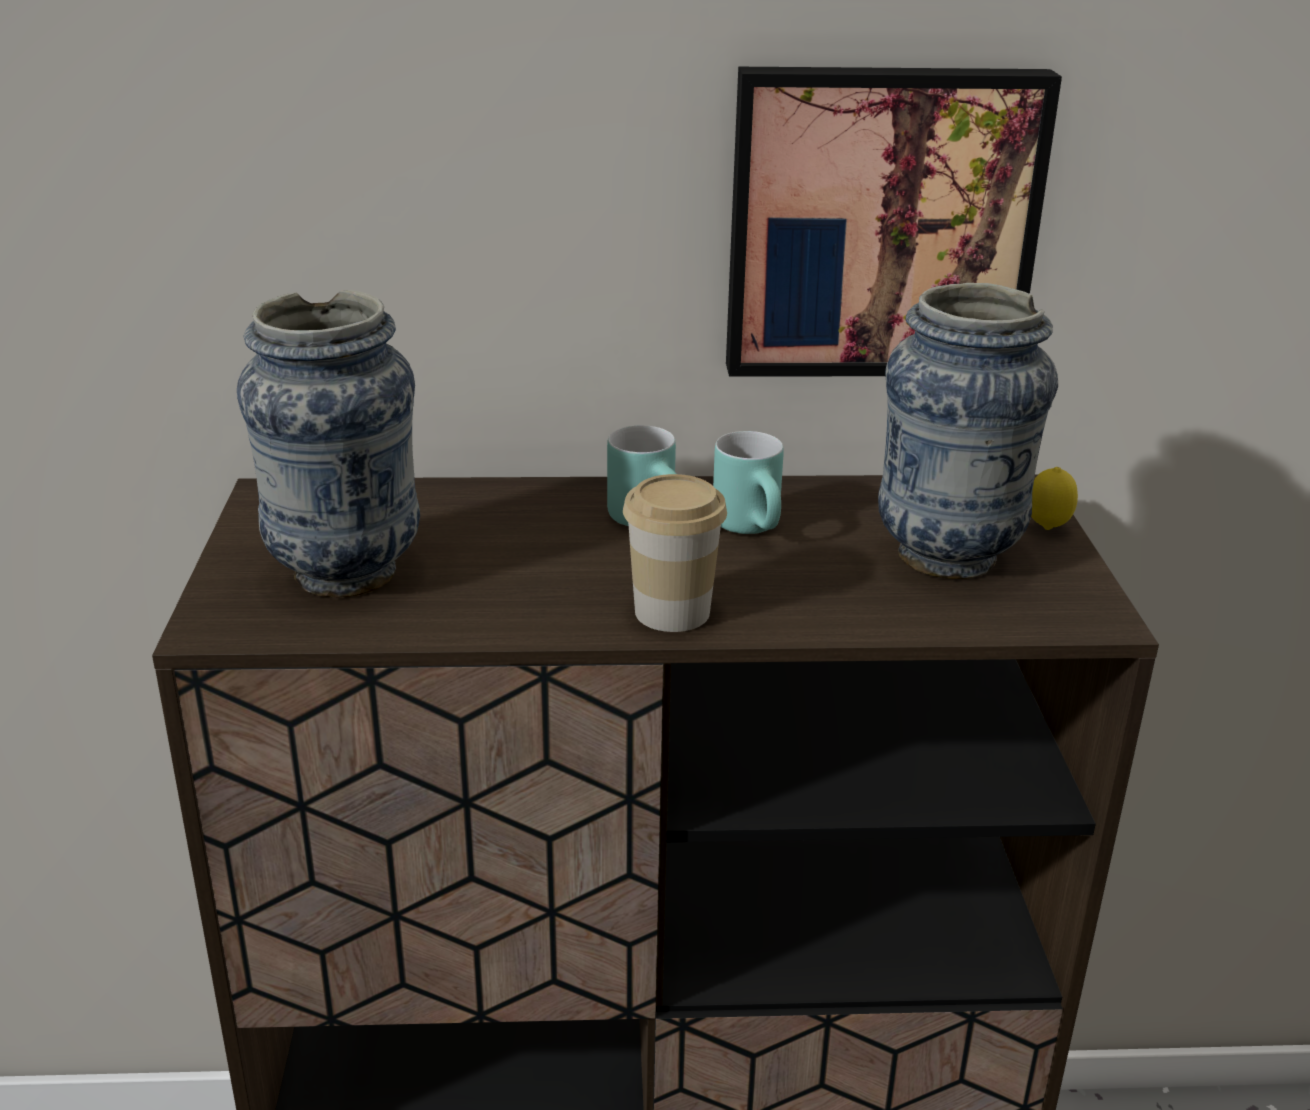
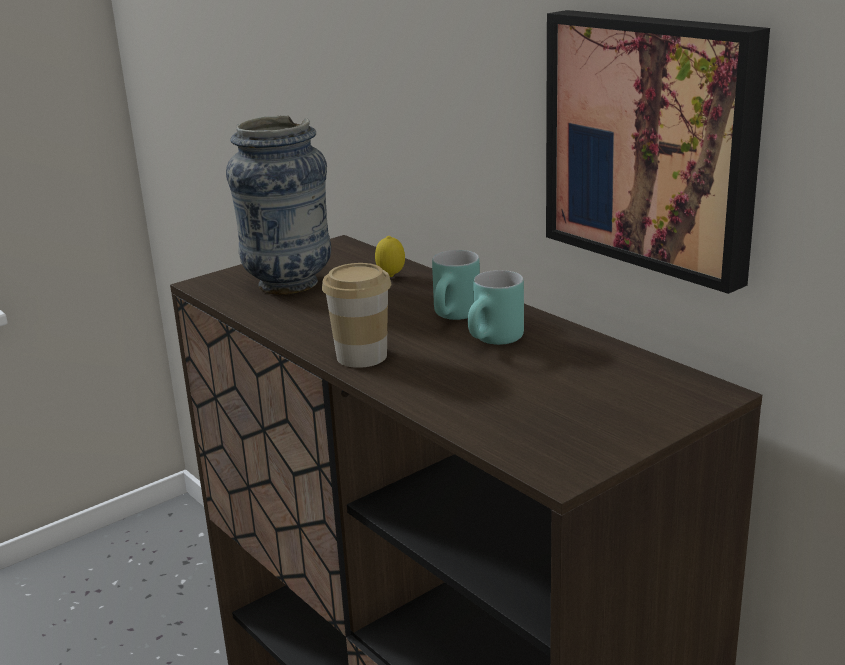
camera: 55 degrees right, 5 degrees down
(947, 556) = (561, 401): vase -> none
(1047, 529) = (666, 418): lemon -> lemon (391, 277)

